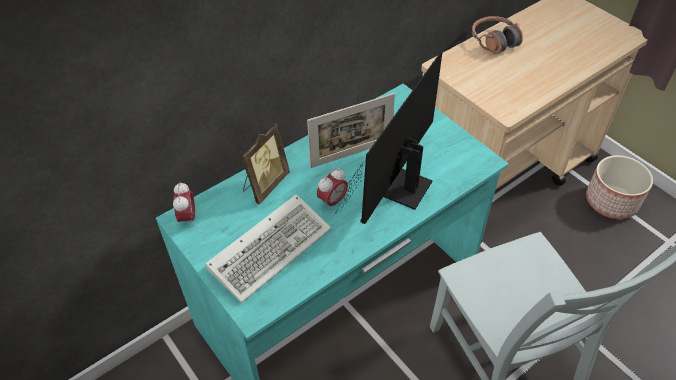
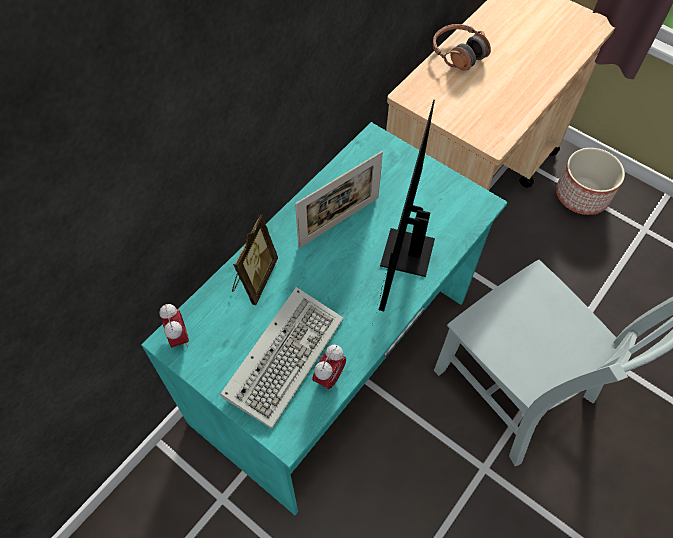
camera: 15 degrees left, 10 degrees up
(332, 201) = (335, 284): alarm clock -> alarm clock (329, 377)

